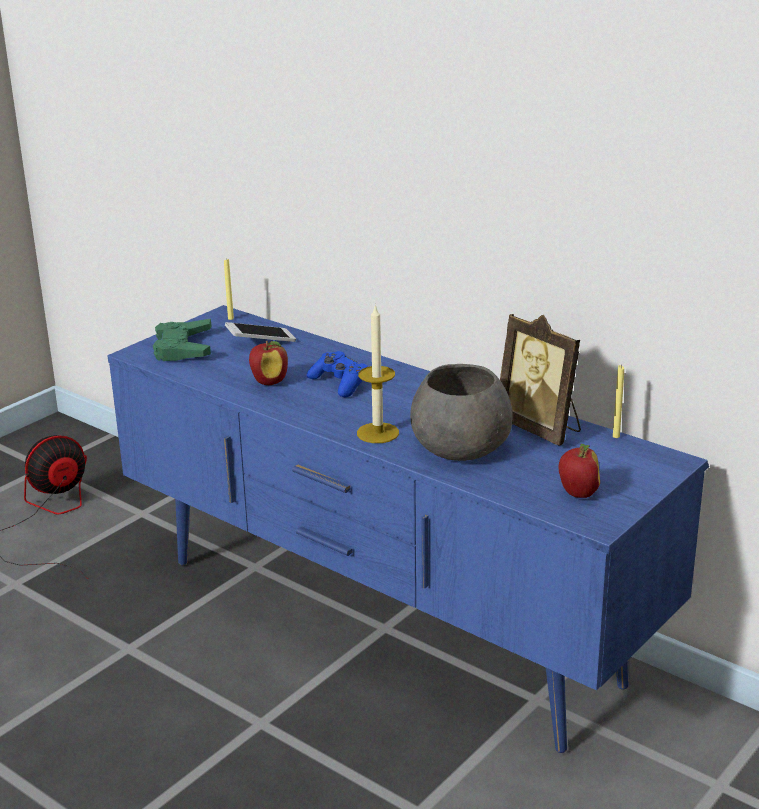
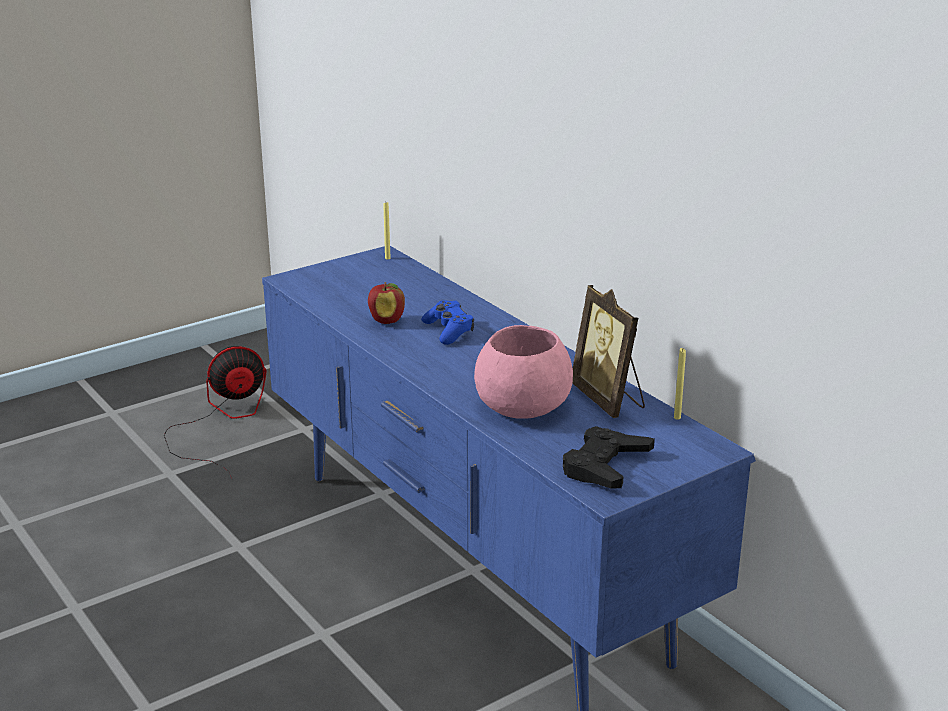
camera: 15 degrees right, 0 degrees up
(183, 347) = (330, 279): green game controller -> none
(261, 342) = (401, 283): phone -> none
(378, 433) = (455, 381): candle -> none
(460, 448) = (522, 407): grey bowl -> pink bowl
(578, 494) = (605, 465): apple -> black game controller

